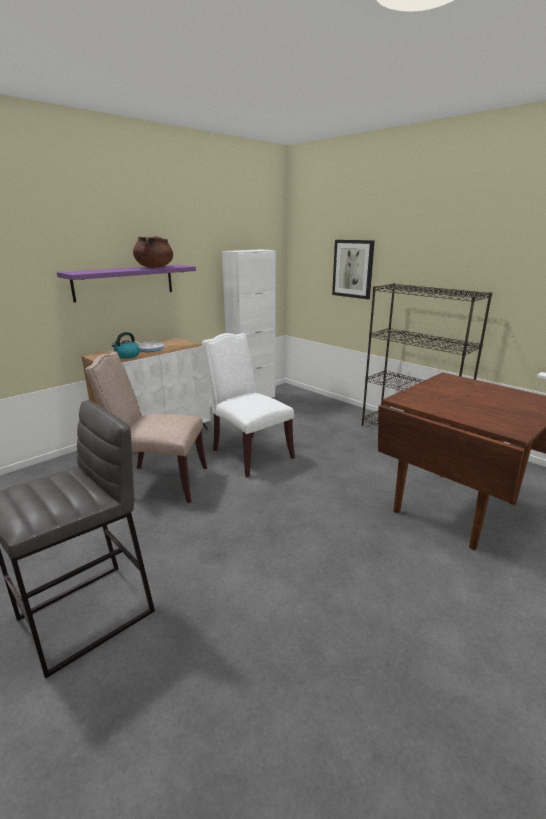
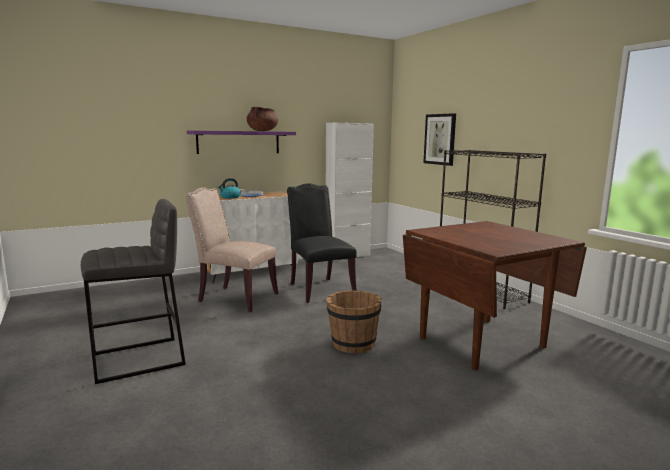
camera: 15 degrees right, 10 degrees down
(248, 453) = (319, 289): white chair -> black chair
(332, 535) = (353, 344): none -> brown bucket

